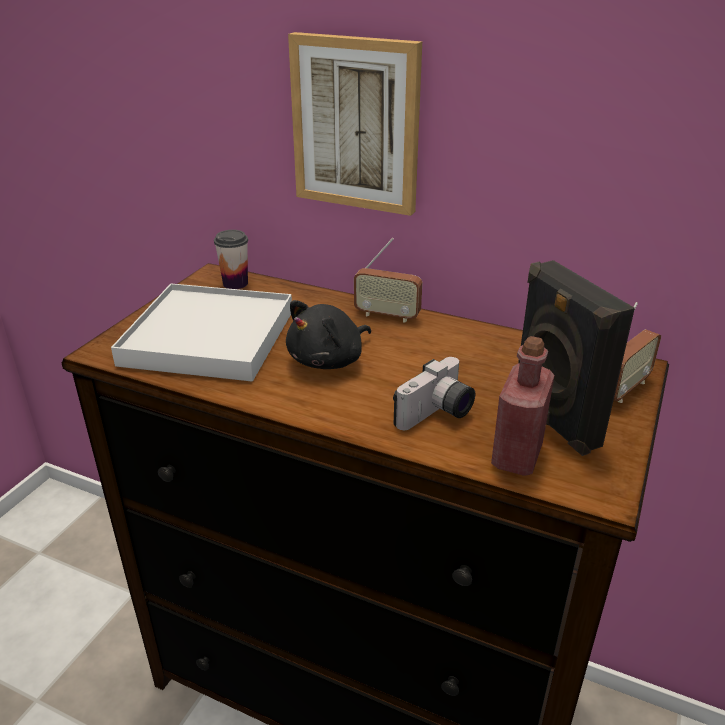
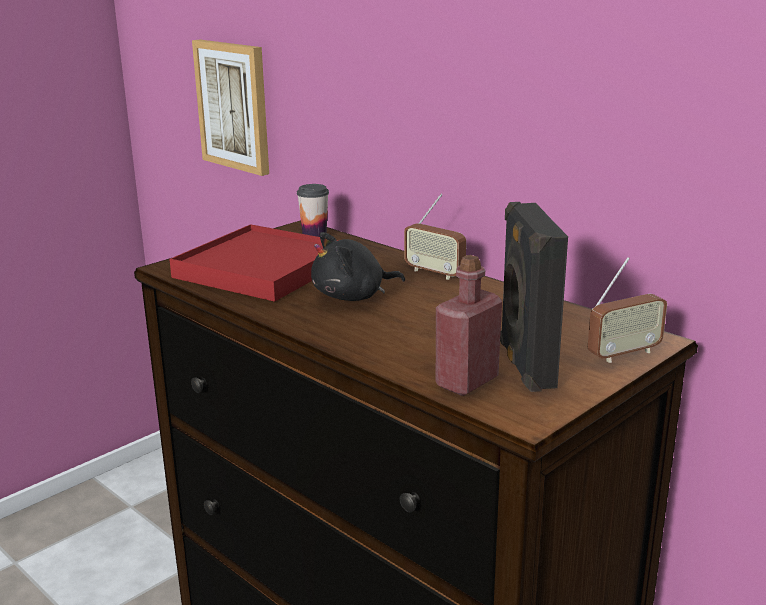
camera: 20 degrees right, 10 degrees down
(209, 337) = (262, 269): white tray -> red tray
(356, 124) = (425, 88): picture -> picture (234, 106)
(437, 415) = (418, 345): camera -> none

